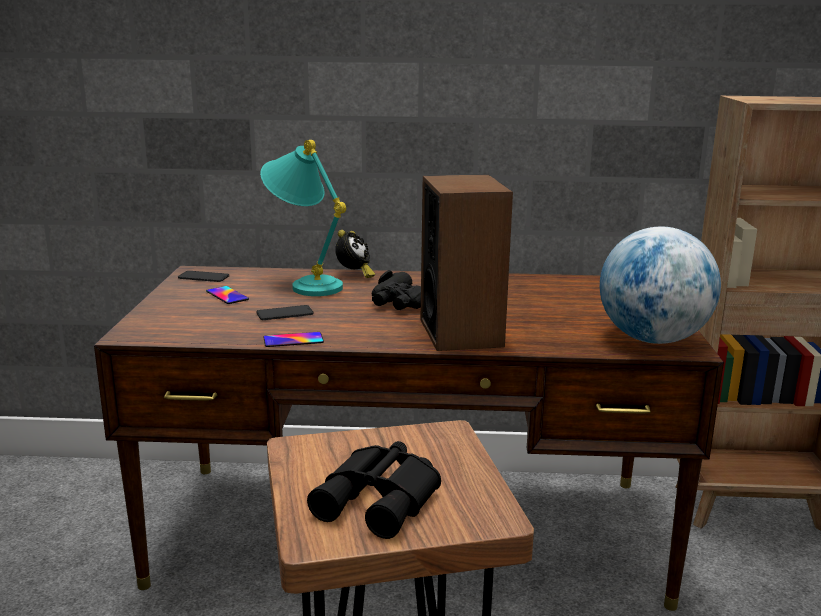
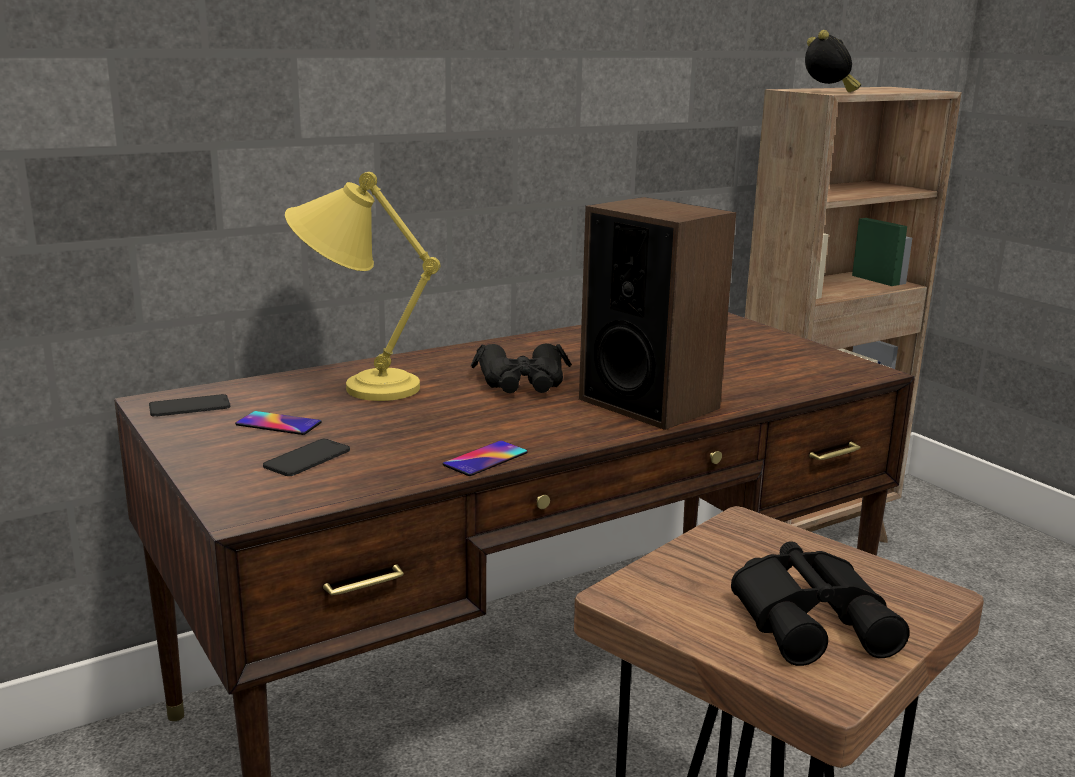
camera: 35 degrees left, 0 degrees up
(285, 313) = (406, 429): phone -> phone (307, 458)
(305, 284) = (356, 386): turquoise table lamp -> yellow table lamp
(354, 275) = (395, 363): alarm clock -> alarm clock (828, 92)
(652, 339) = (825, 368): globe -> none

